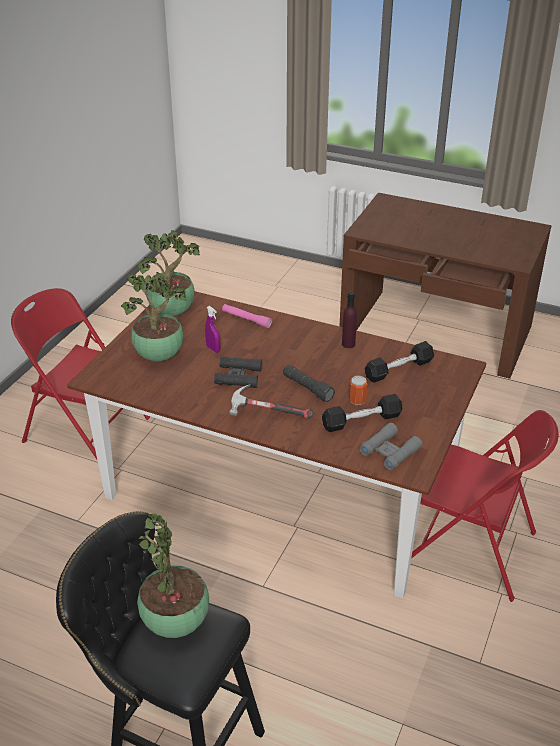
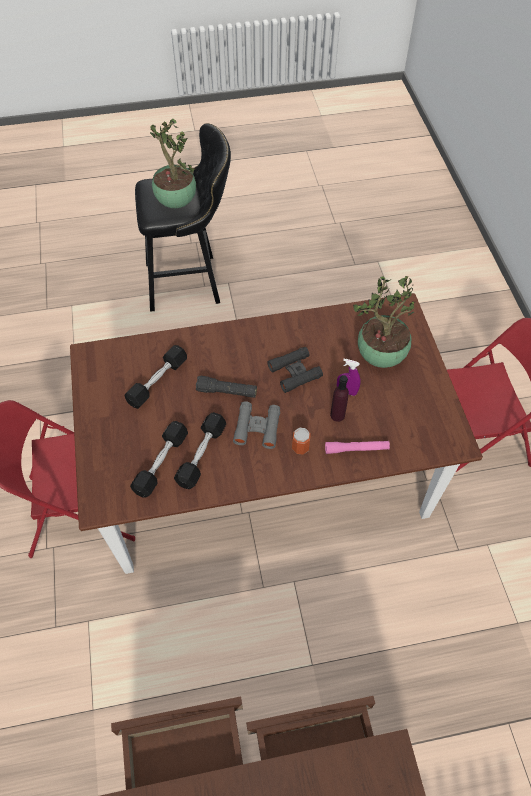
camera: 145 degrees right, 20 degrees up
(173, 312) = (431, 417): potted plant -> none
(268, 414) = (236, 348): hammer -> none
(348, 344) = (231, 471): purple bottle -> purple bottle (337, 415)
(357, 400) = (175, 402): can -> can (300, 447)
(363, 361) = (201, 455): none -> black dumbbell
(390, 451) = (117, 363): grey binoculars -> grey binoculars (257, 428)

